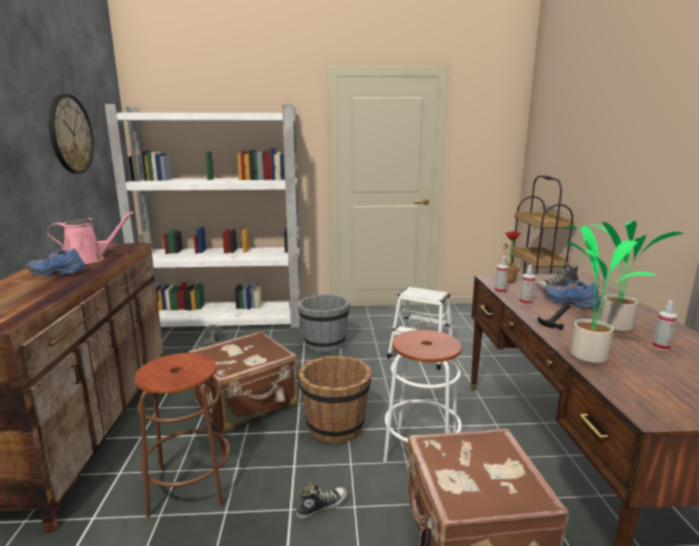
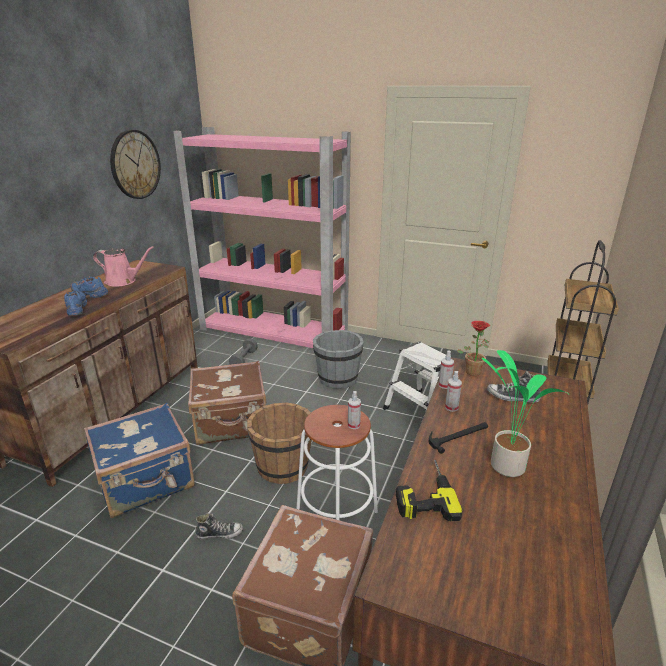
camera: 25 degrees right, 10 degrees up
(190, 485) = (147, 481): brown stool -> blue suitcase
(224, 319) = (273, 331): white bookcase -> pink bookcase
(569, 303) = (499, 421): blue shoe -> blue shoe (77, 309)
(588, 355) = (423, 493): potted plant -> power drill
(661, 347) = (518, 509): spray bottle -> spray bottle (354, 425)

